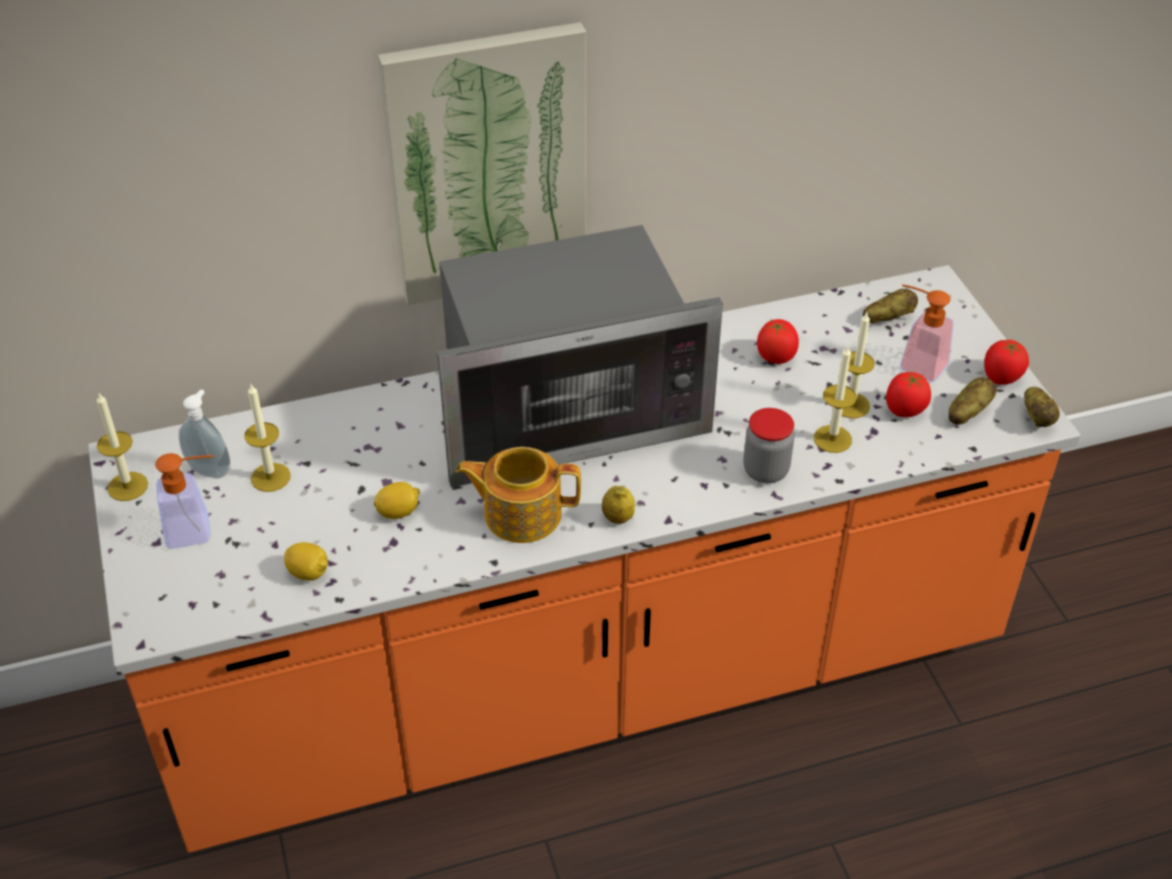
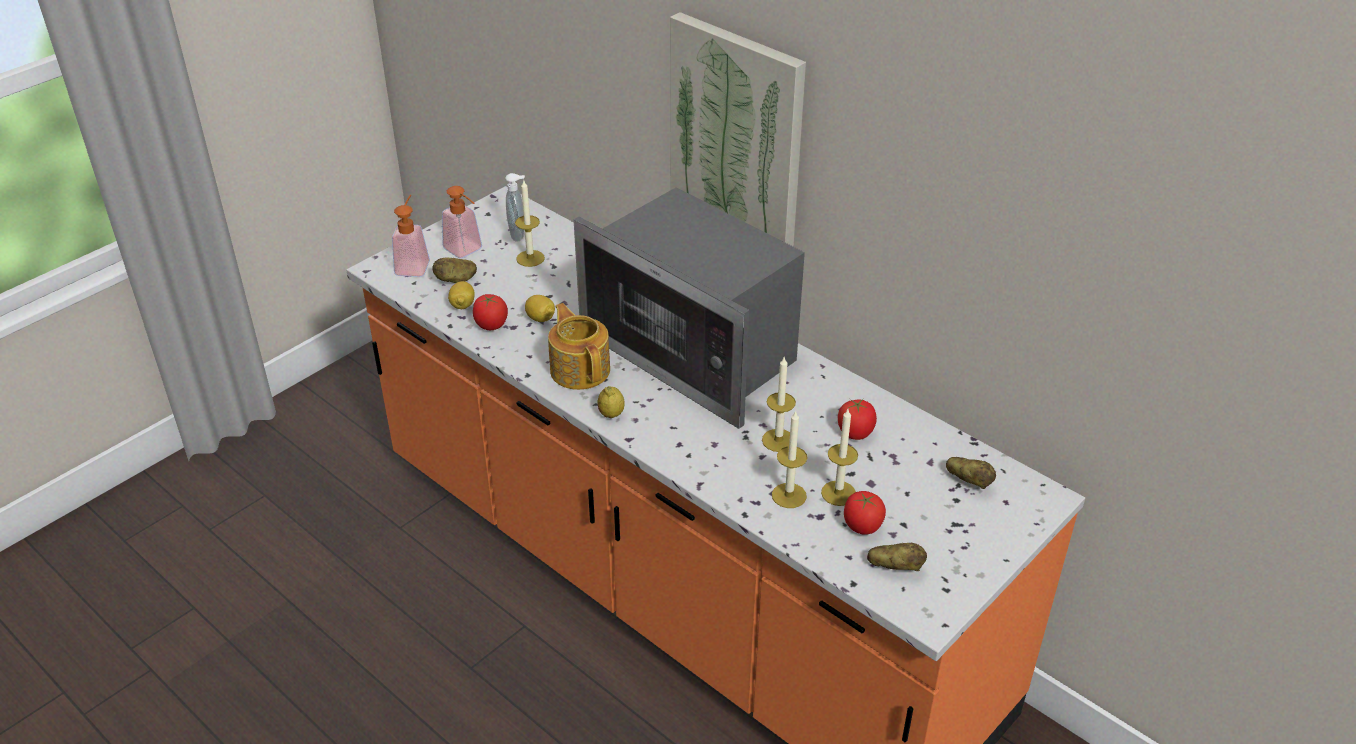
camera: 60 degrees right, 5 degrees down
(128, 486) = (482, 213): candle -> candle (778, 440)
(765, 471) = (721, 470): jar -> none
(915, 363) = (928, 515): soap dispenser -> soap dispenser (414, 264)
(1001, 377) = (963, 575): tomato -> tomato (491, 325)
(1037, 418) = (931, 615): potato -> potato (456, 280)

